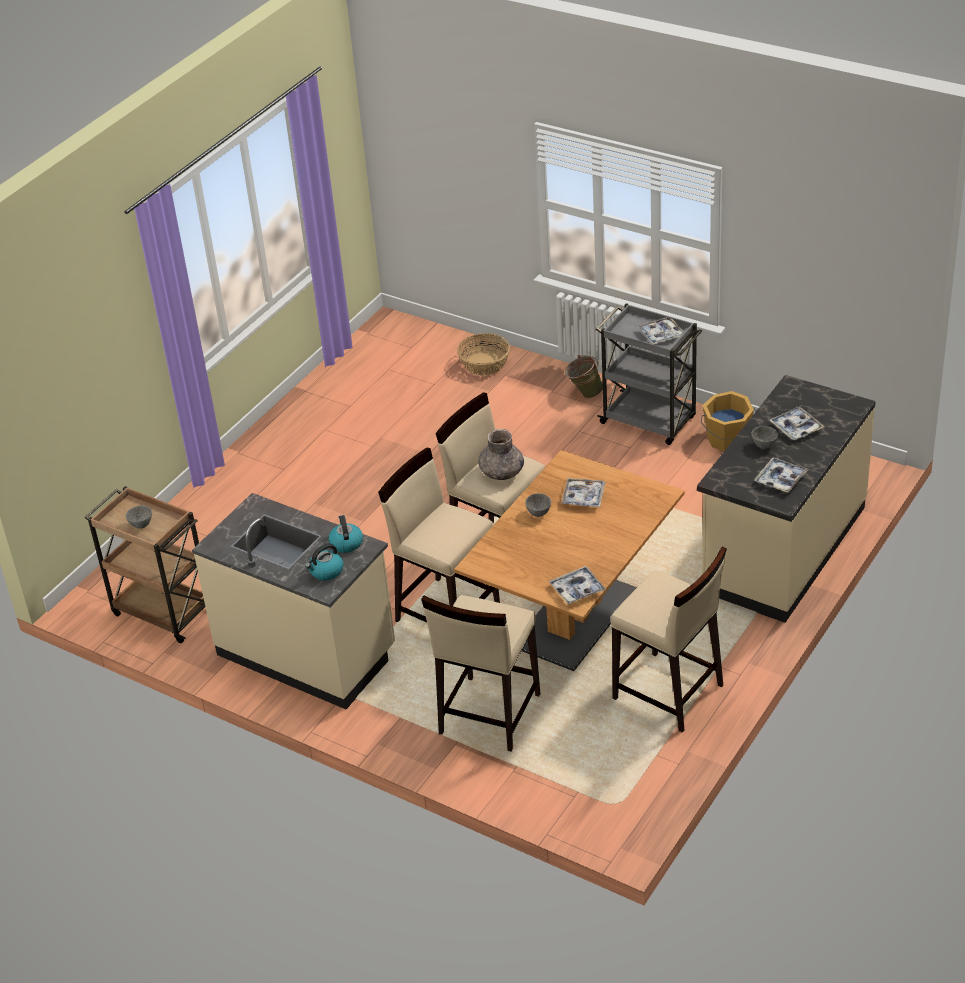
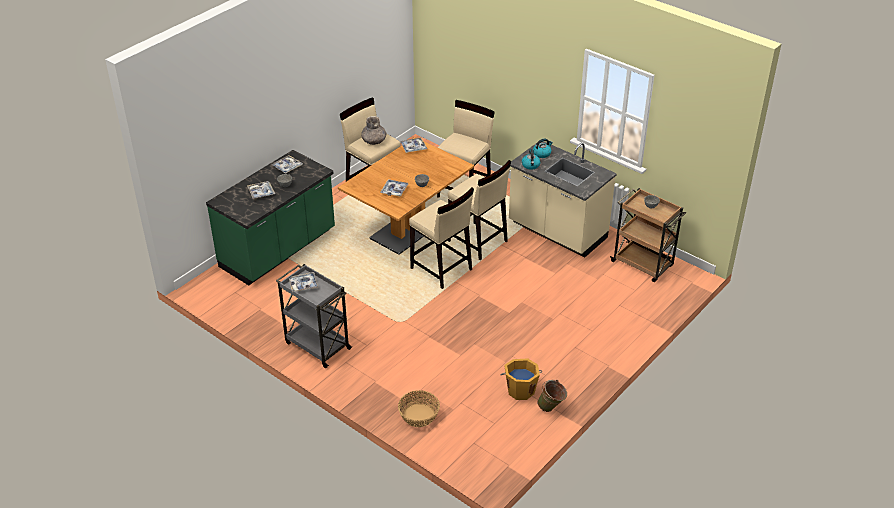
camera: 175 degrees left, 0 degrees up
(501, 472) = (436, 213): grey vase -> grey vase (374, 141)
(584, 394) = (353, 375): green bucket -> green bucket (551, 408)
(727, 440) = (273, 323): orange bucket -> orange bucket (520, 389)
(782, 548) = (278, 250): beige counter -> green counter

